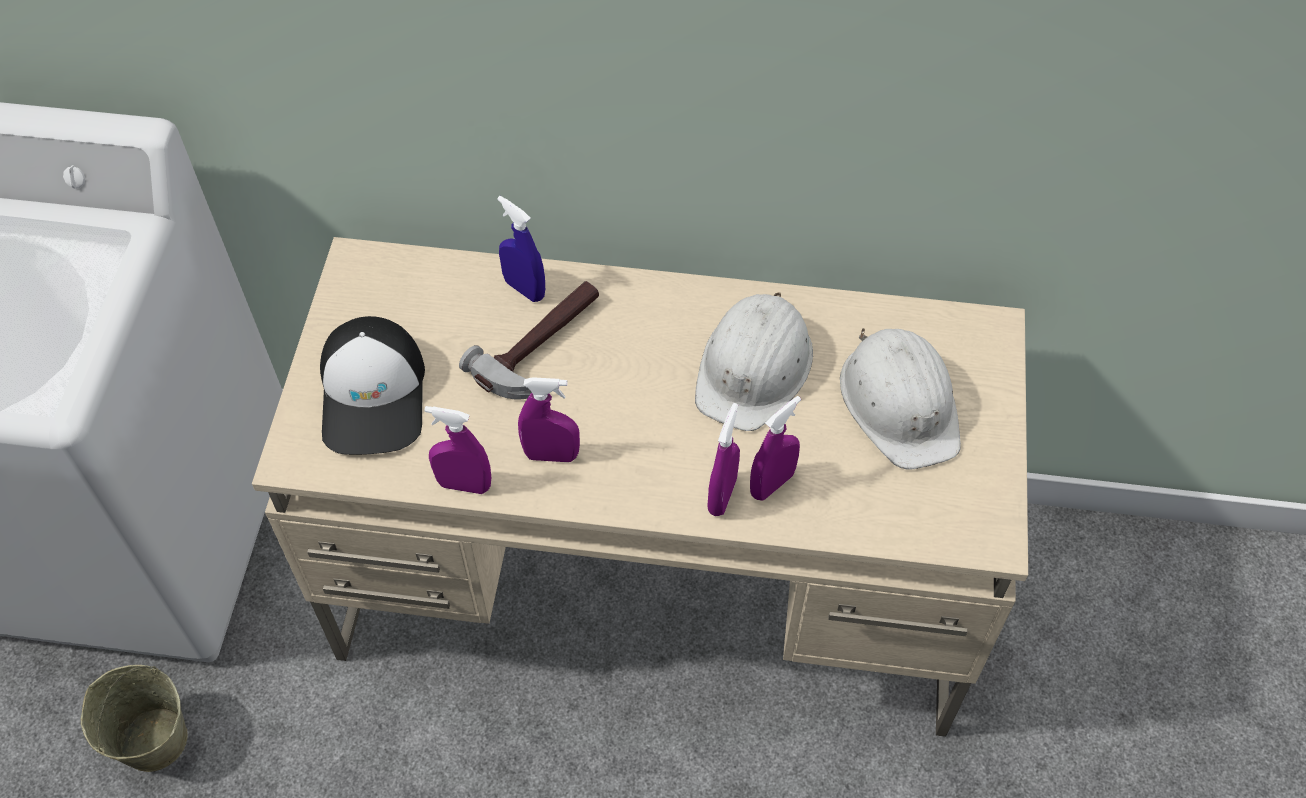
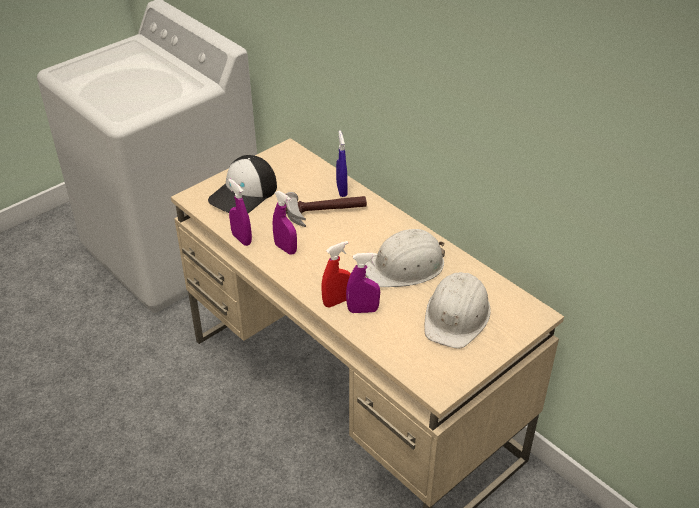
camera: 40 degrees right, 15 degrees down
(153, 739) = (107, 325): beige bucket -> none
(722, 495) = (337, 301): purple spray bottle -> red spray bottle

